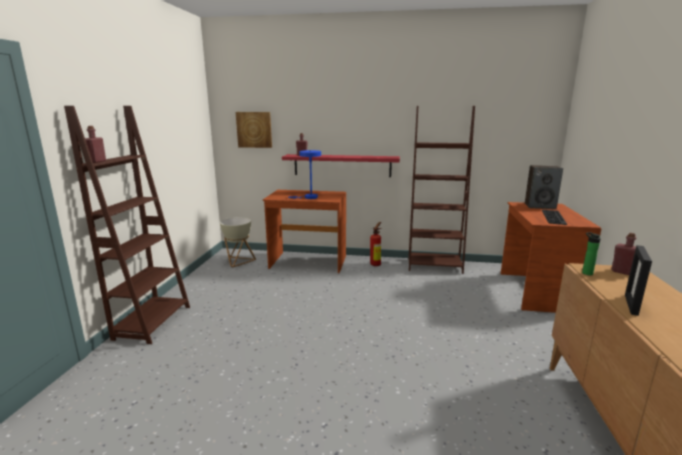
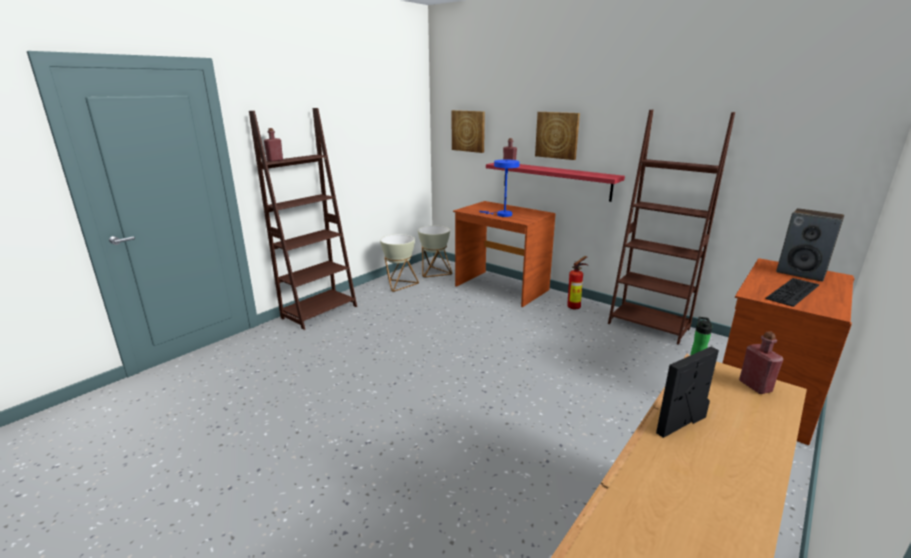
camera: 30 degrees right, 5 degrees up
(215, 278) = (400, 284): none -> planter
(341, 128) = (557, 135): none -> picture

